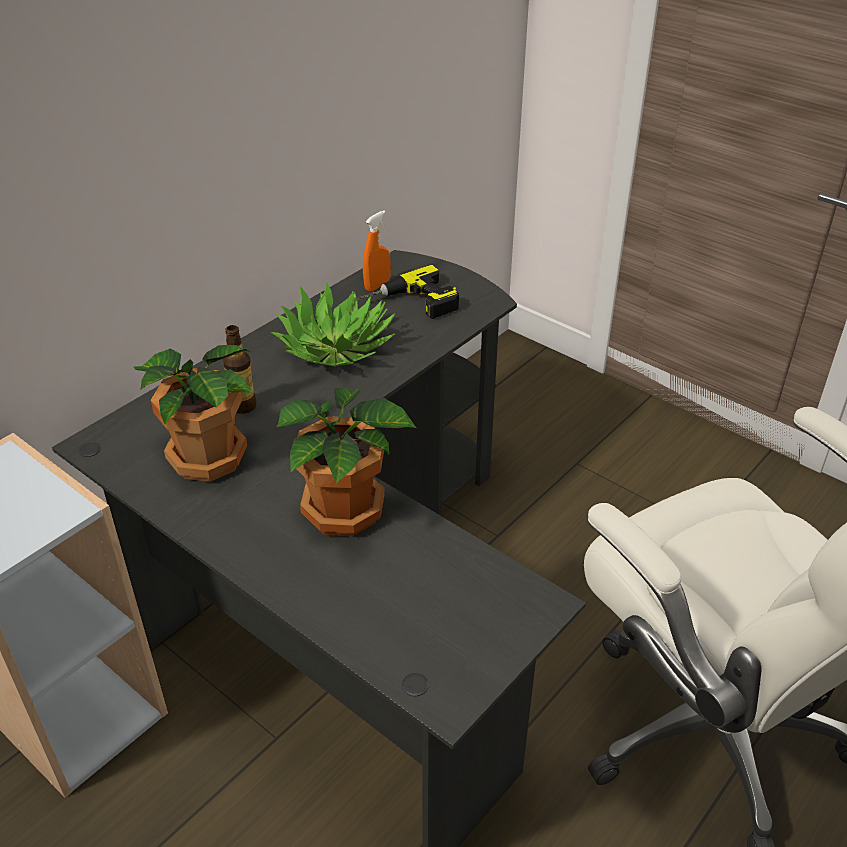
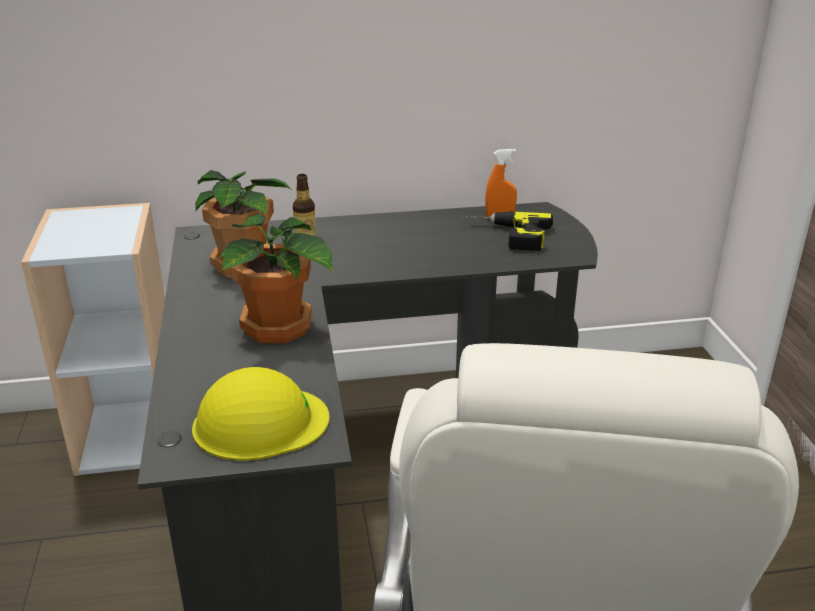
camera: 40 degrees right, 10 degrees down
(336, 347) = (414, 240): potted plant -> none
(470, 616) = (260, 422): none -> yellow hard hat

